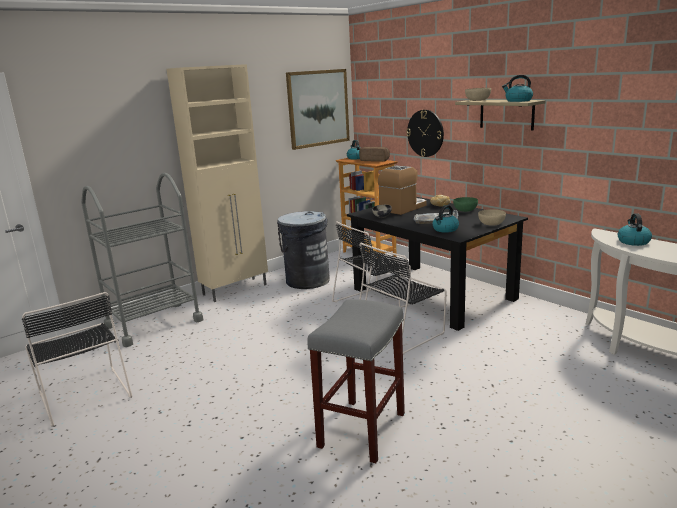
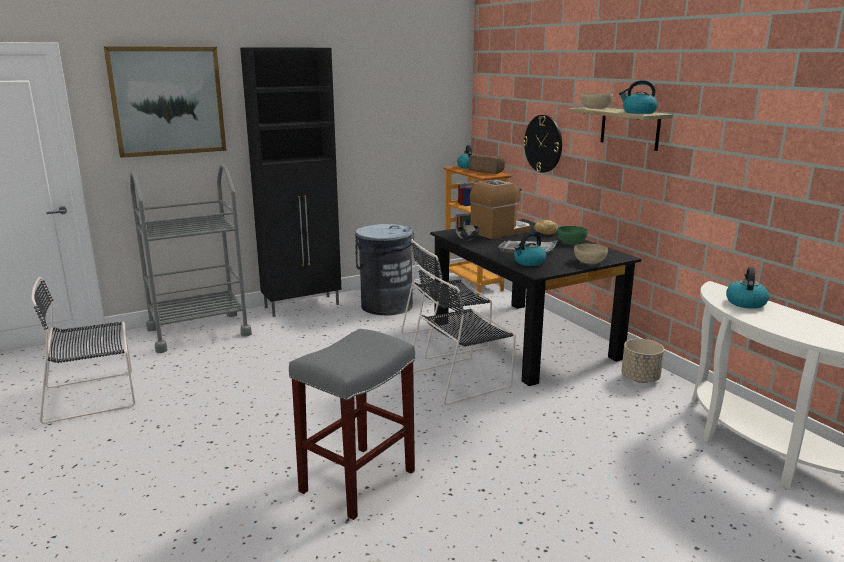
camera: 10 degrees right, 0 degrees up
(84, 393) = (94, 396): black chair -> black chair turned 90 degrees clockwise
(236, 289) = (303, 306): beige cabinet -> black cabinet
(318, 108) = (426, 104): picture -> picture (168, 101)
(538, 312) = (640, 378): none -> beige planter

